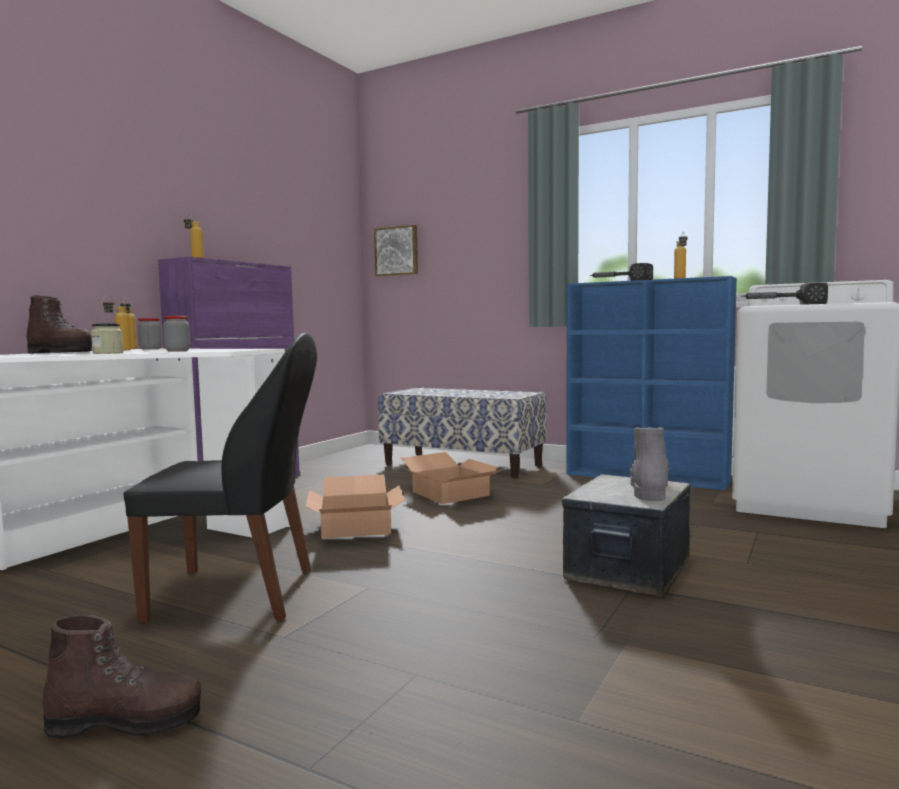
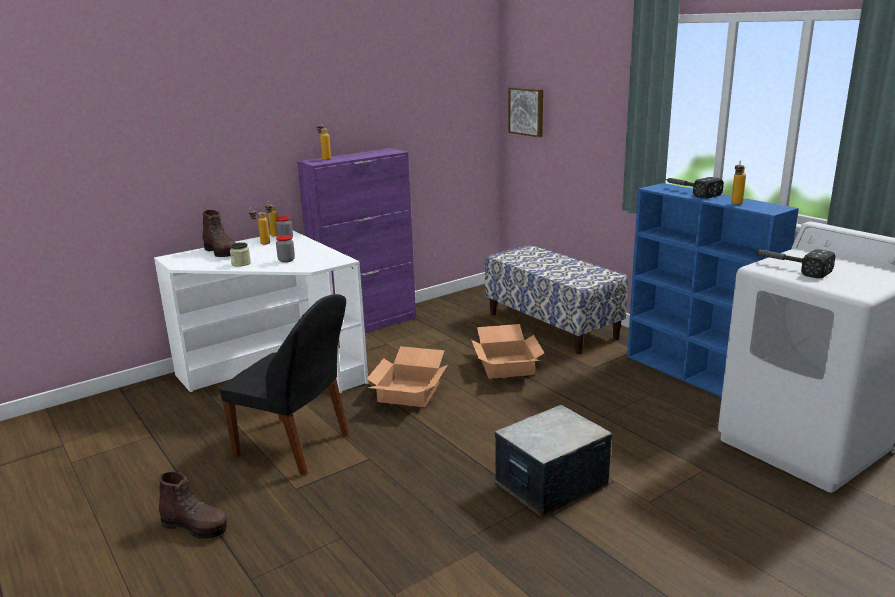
camera: 25 degrees right, 15 degrees up
(649, 489) = (567, 434): grey boot -> none

